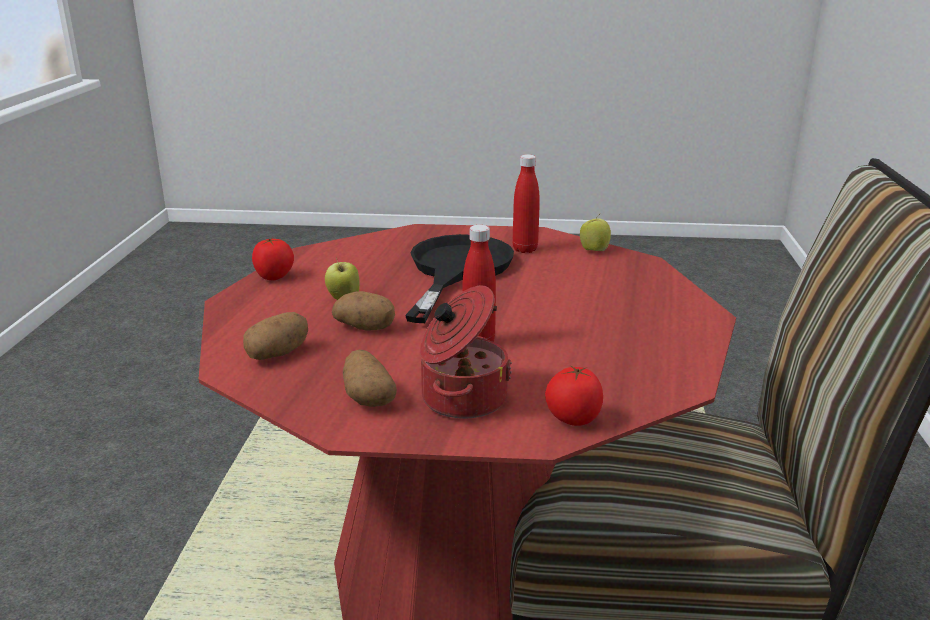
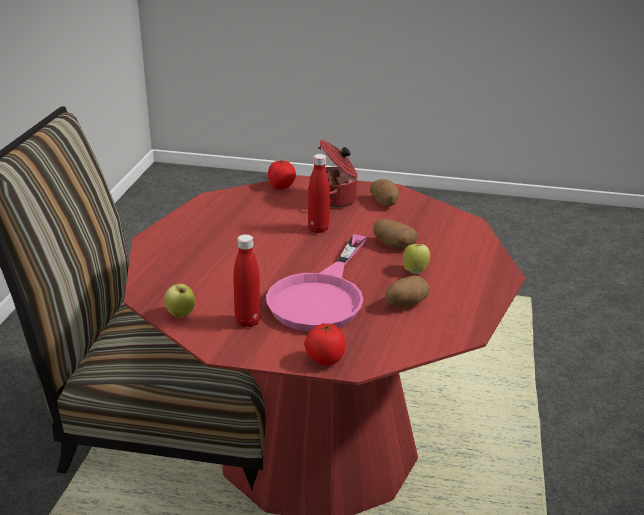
camera: 175 degrees left, 5 degrees up
(274, 277) = (482, 299): tomato -> tomato (324, 360)
(278, 353) = (445, 230): potato -> potato (405, 304)
(456, 270) = (322, 296): black frying pan -> pink frying pan

